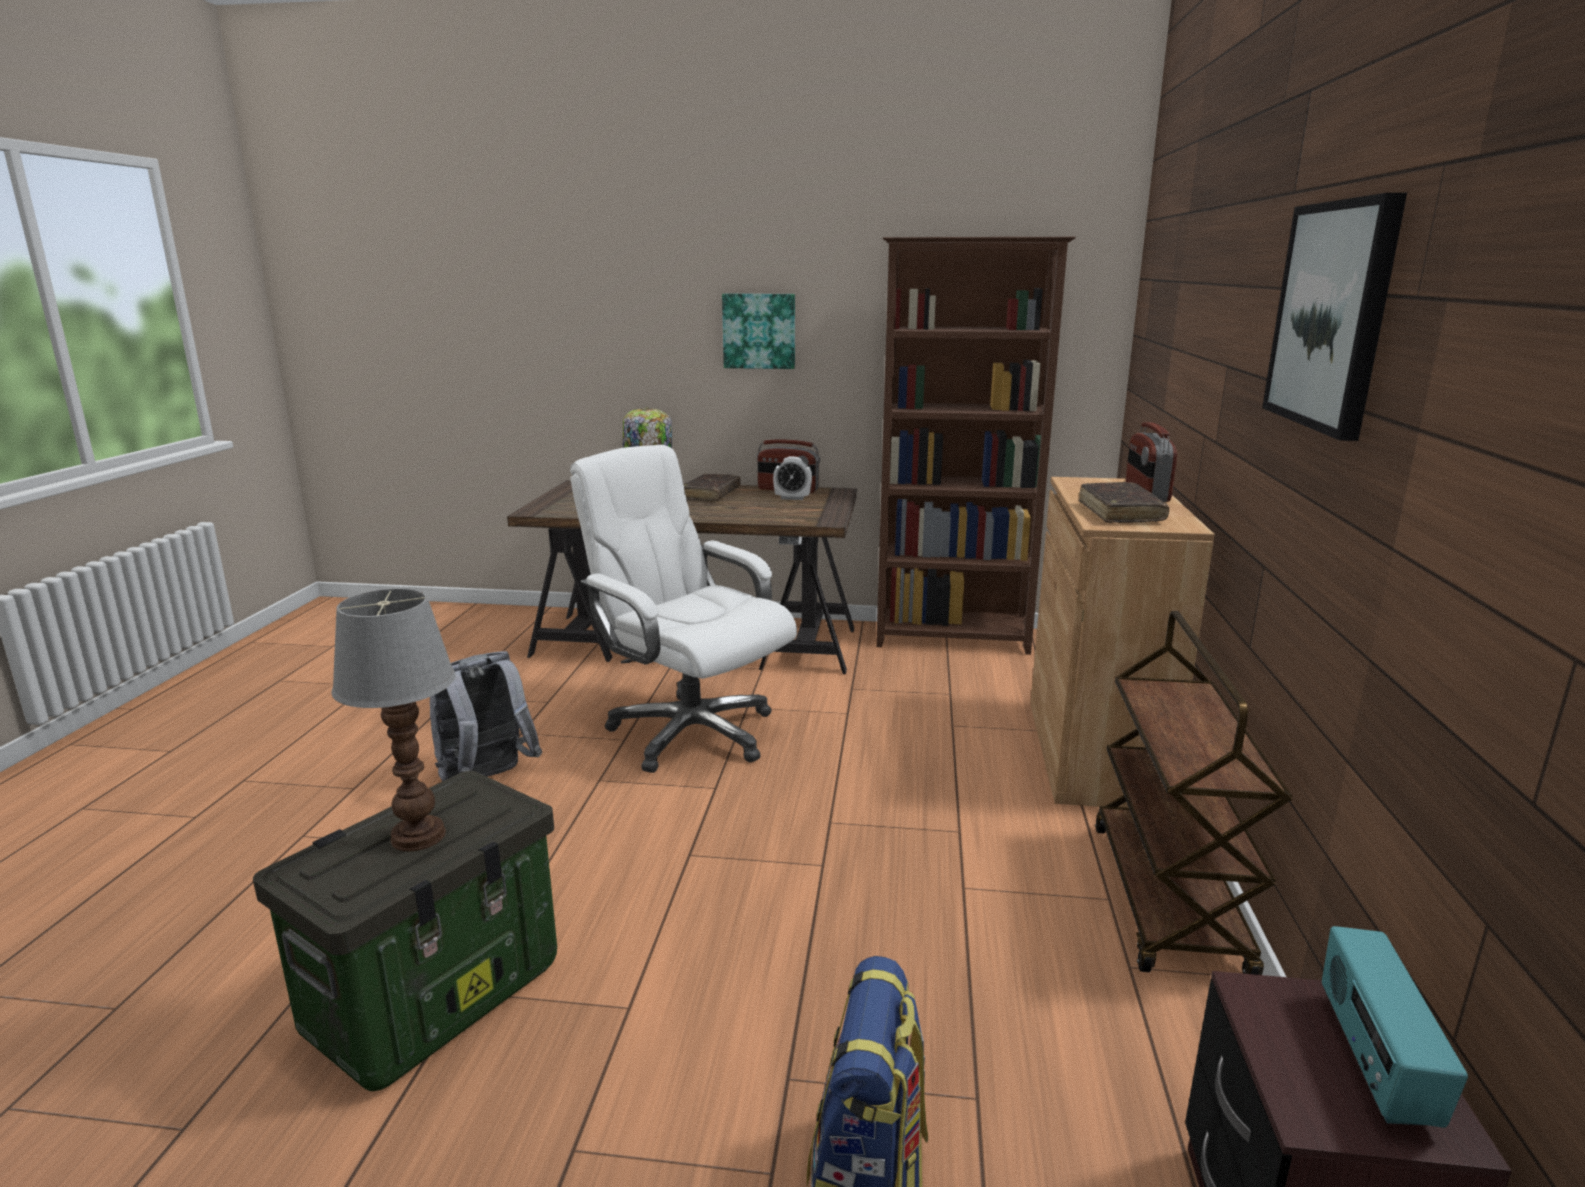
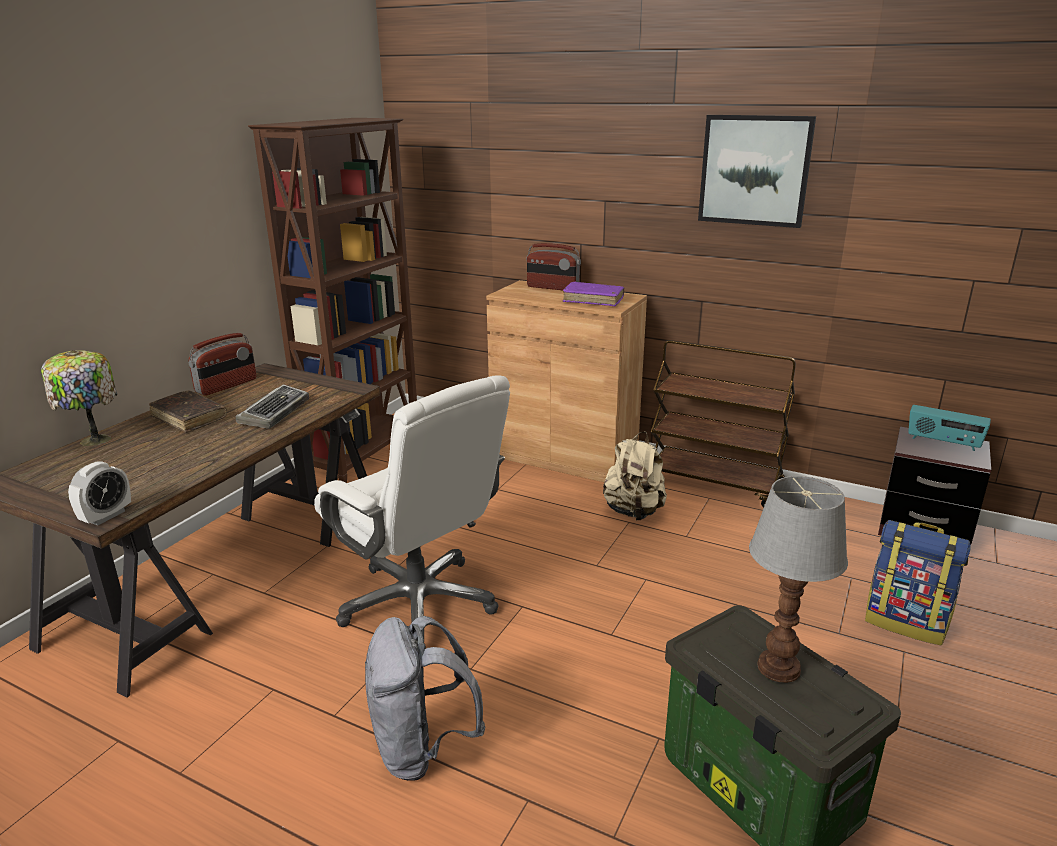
camera: 70 degrees left, 5 degrees up
(690, 732) = (419, 604): white office chair -> white office chair turned 105 degrees counterclockwise
(744, 511) = (275, 412): none -> keyboard
(759, 331) = (152, 233): picture -> none
(792, 498) = (261, 389): alarm clock -> alarm clock (106, 516)
(992, 831) = (634, 511): none -> beige backpack
(1120, 513) = (593, 300): brown book -> purple book

